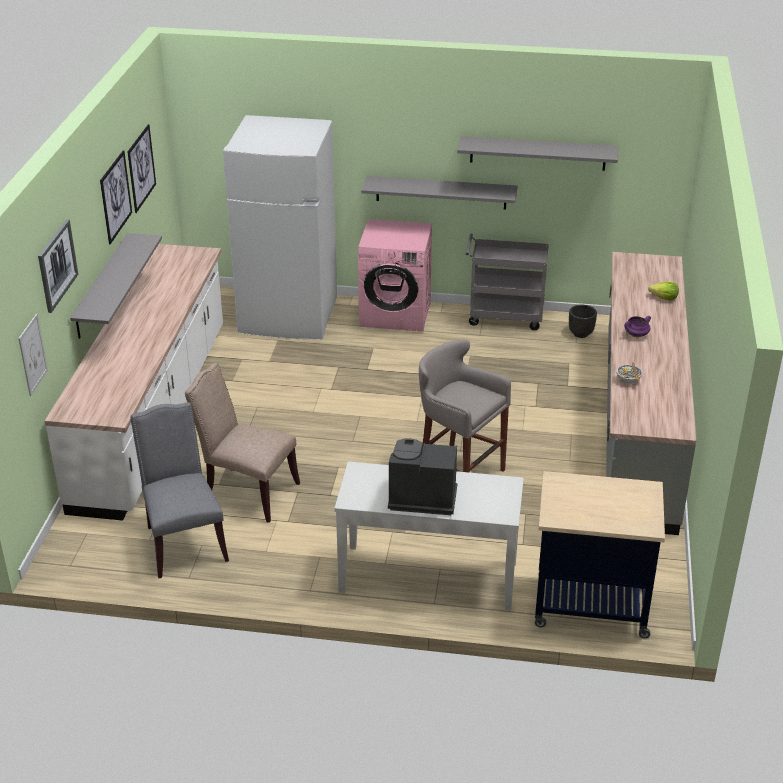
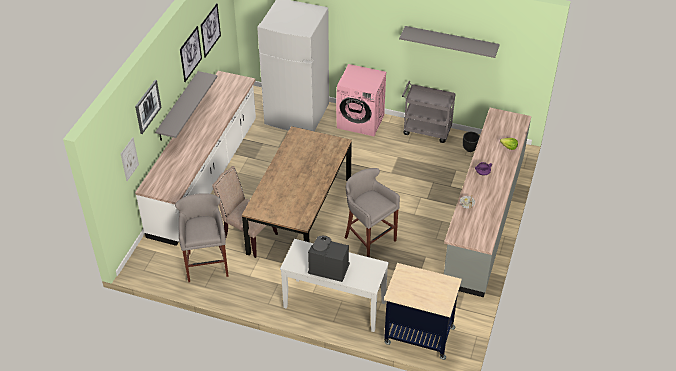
camera: 10 degrees right, 10 degrees up
(183, 541) = (206, 263): grey chair -> grey stool
(332, 452) = (300, 216): none -> brown dining table
(441, 192) = (392, 55): grey shelf -> none

